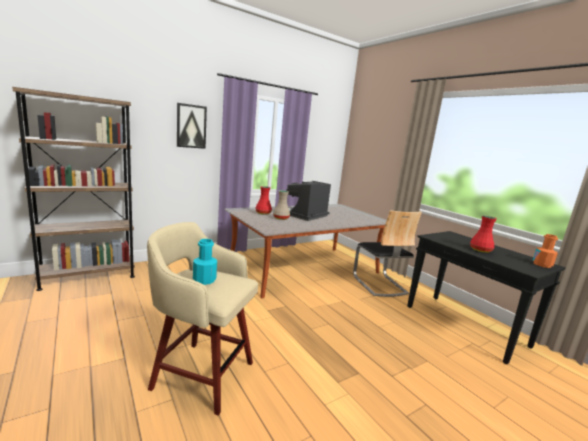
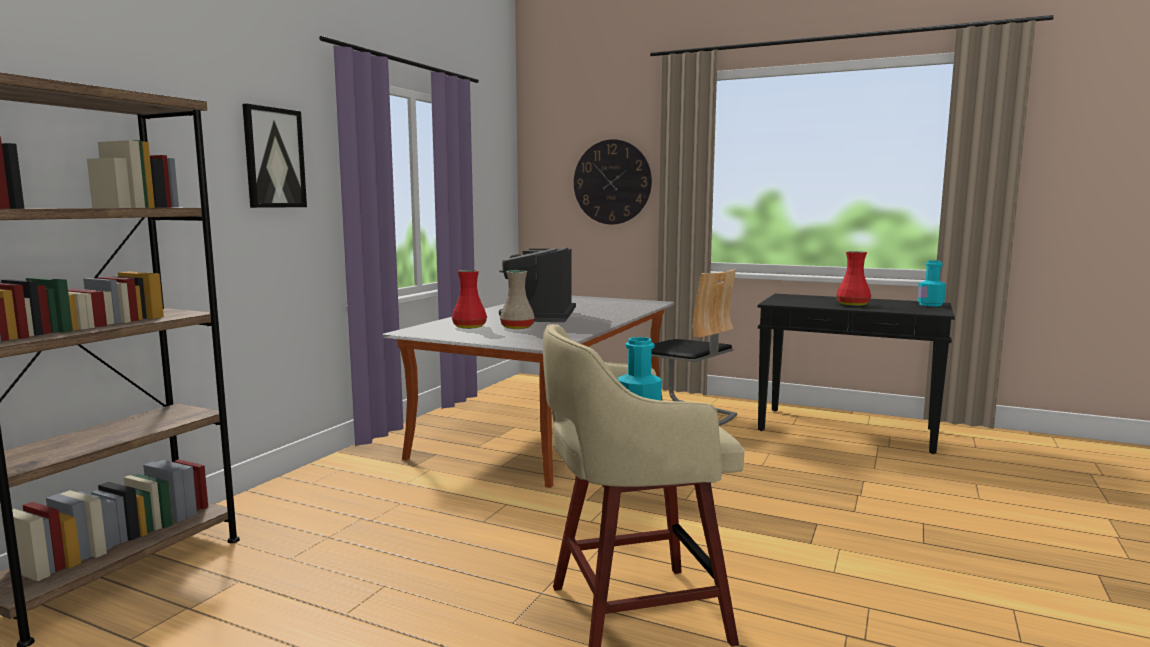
camera: 30 degrees left, 5 degrees down
(384, 151) = (612, 182): none -> wall clock
(542, 265) = (930, 305): orange bottle -> turquoise bottle

